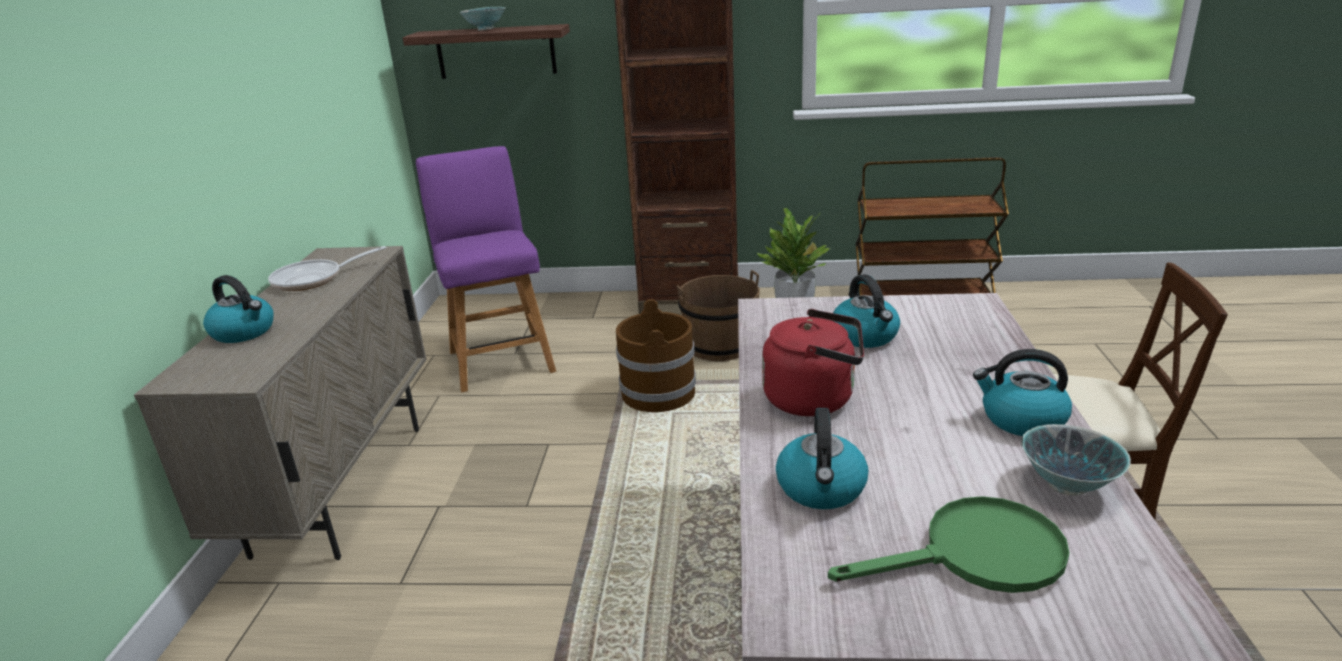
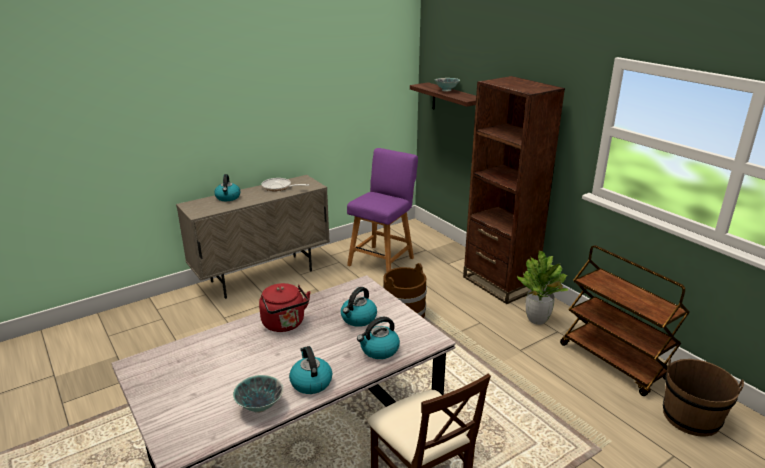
camera: 50 degrees right, 0 degrees up
(720, 346) = (470, 311): brown bucket -> brown bucket (691, 417)
(821, 488) = (216, 347): kettle -> kettle (379, 350)
(976, 556) = (192, 394): green frying pan -> none

